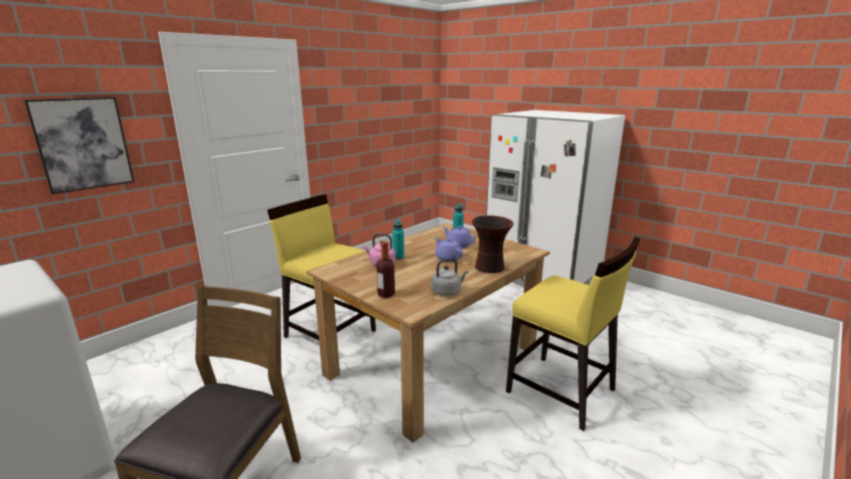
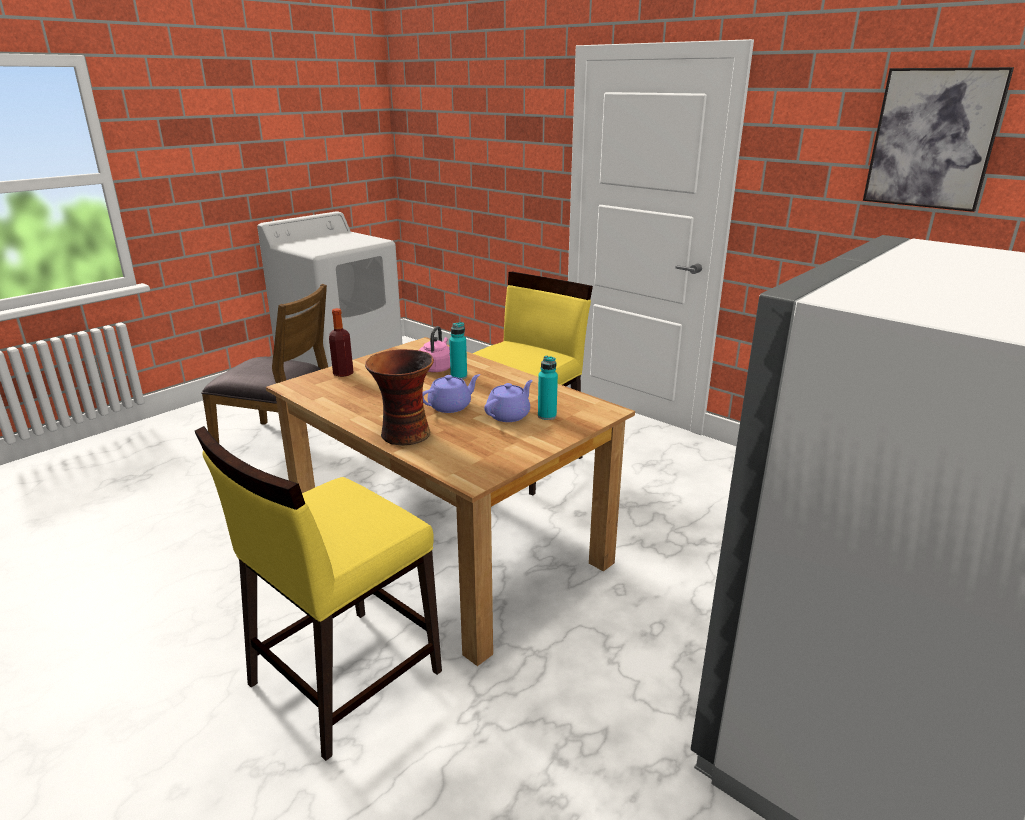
camera: 90 degrees right, 5 degrees up
(83, 144) = (502, 163): picture -> picture (933, 139)
(447, 291) = (334, 404): grey kettle -> none

